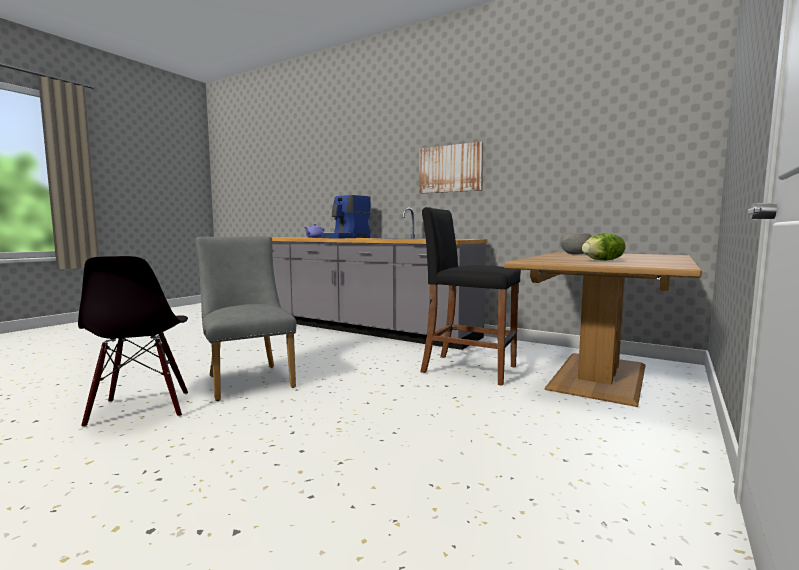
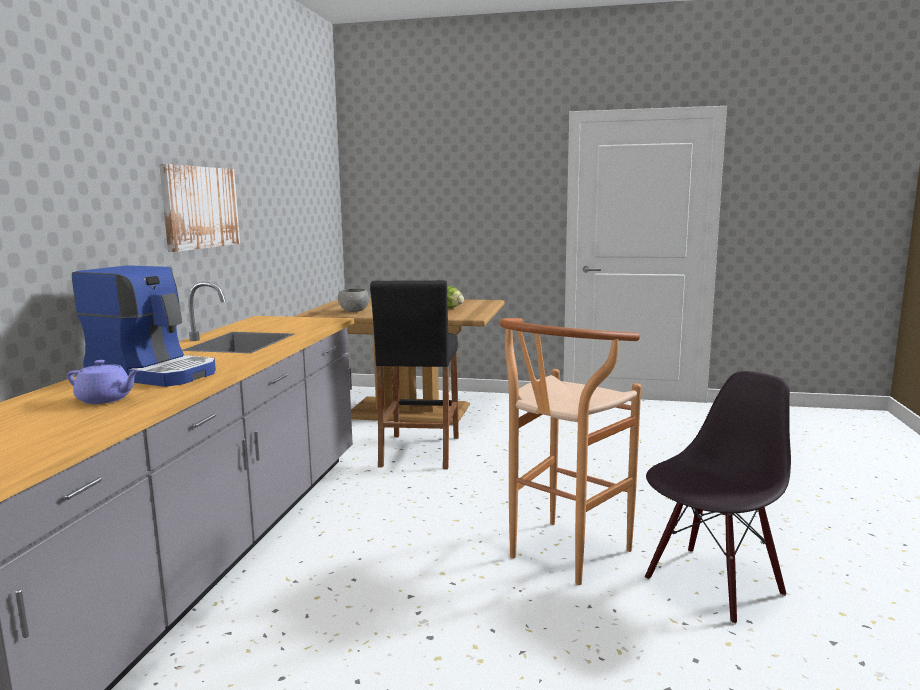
camera: 110 degrees left, 5 degrees up
(248, 379) = (561, 557): grey chair -> brown stool

